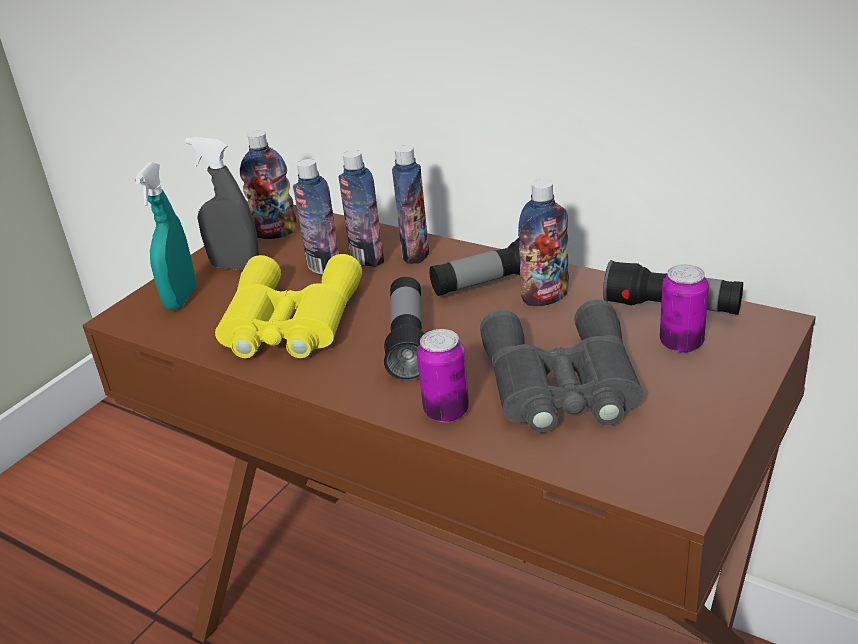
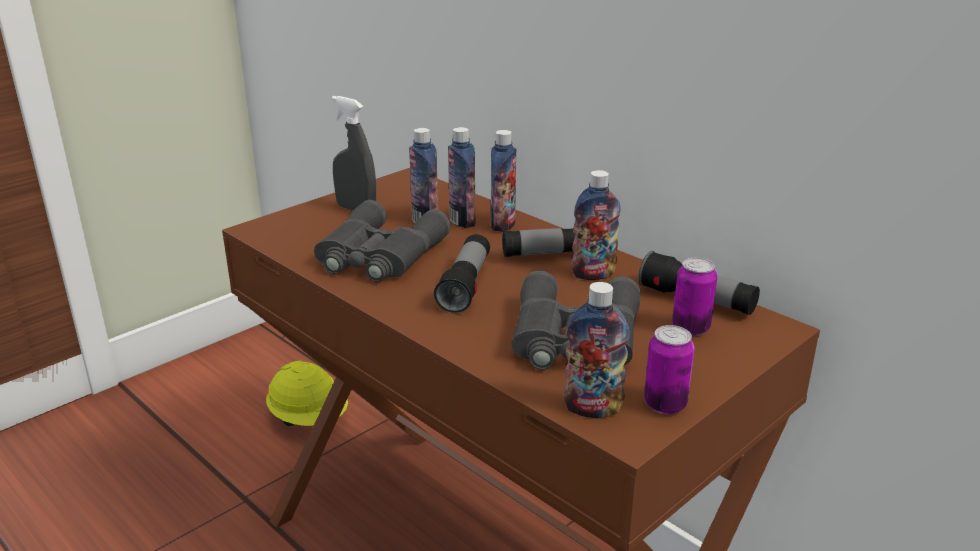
camera: 10 degrees right, 5 degrees down
(181, 298) = (304, 224): turquoise spray bottle -> none
(198, 503) = (309, 419): none -> yellow hard hat
(275, 233) = (398, 191): bottle -> bottle (593, 408)
(289, 322) = (378, 256): yellow binoculars -> grey binoculars
(446, 411) = (471, 340): can -> can (665, 404)

